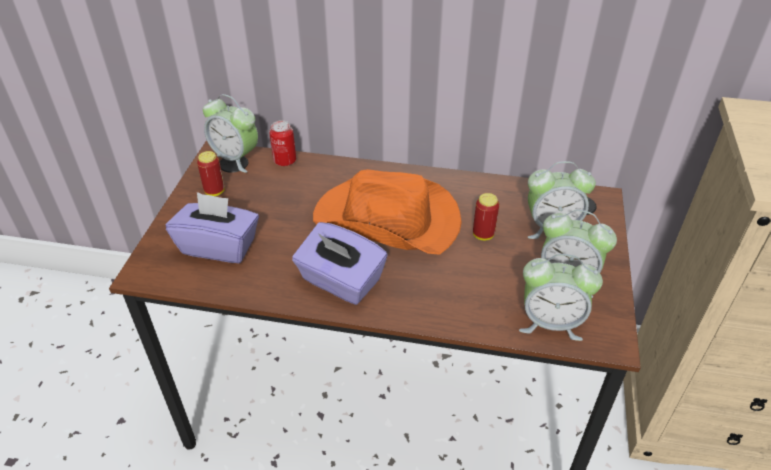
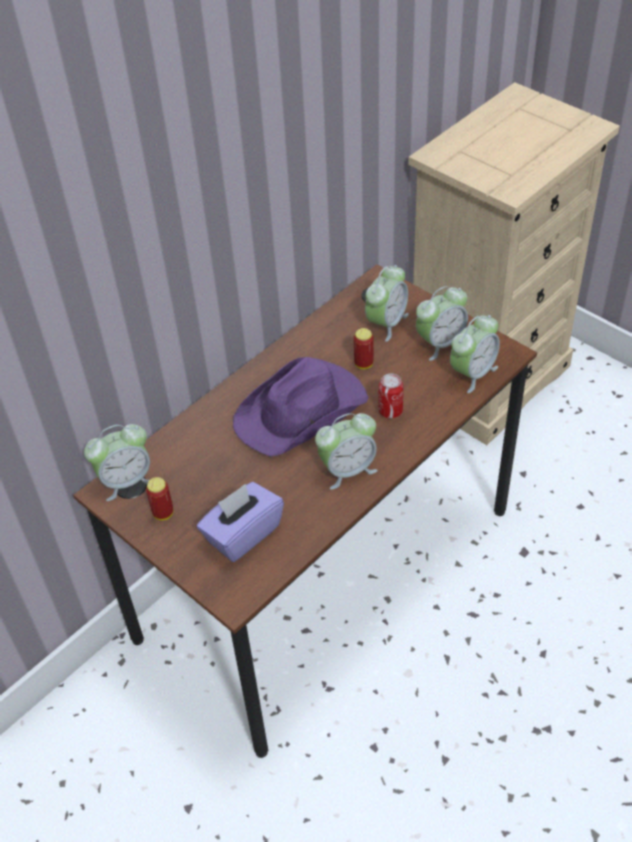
camera: 55 degrees left, 5 degrees up
(285, 161) = (162, 446): can -> can (390, 411)
(340, 281) = (347, 470): purple tissue box -> alarm clock
(388, 221) = (302, 411): orange hat -> purple hat

